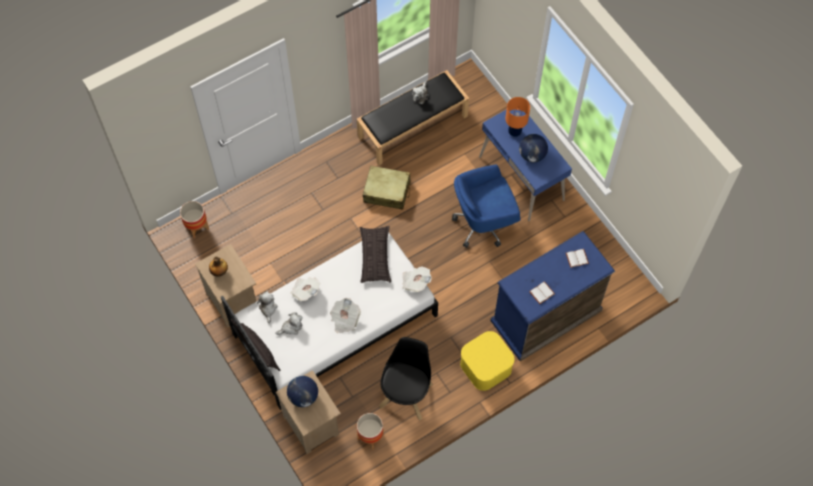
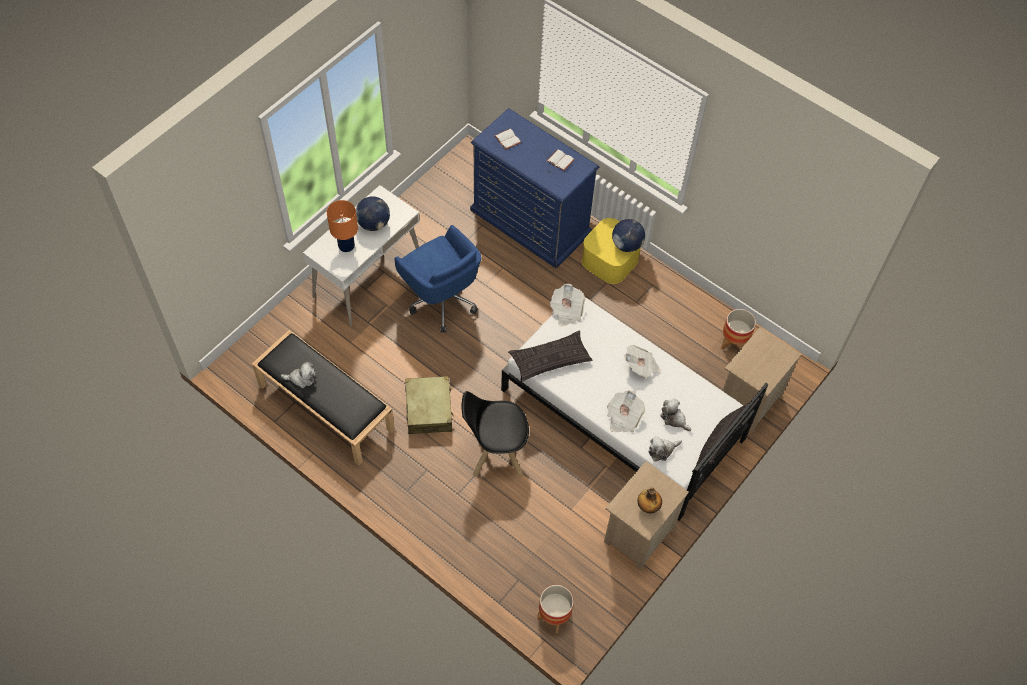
camera: 110 degrees left, 5 degrees down
(303, 396) = (758, 366): globe -> globe (626, 245)
(406, 393) = (671, 323): black chair -> black chair (495, 452)
(521, 178) = (367, 278): blue desk -> white desk

